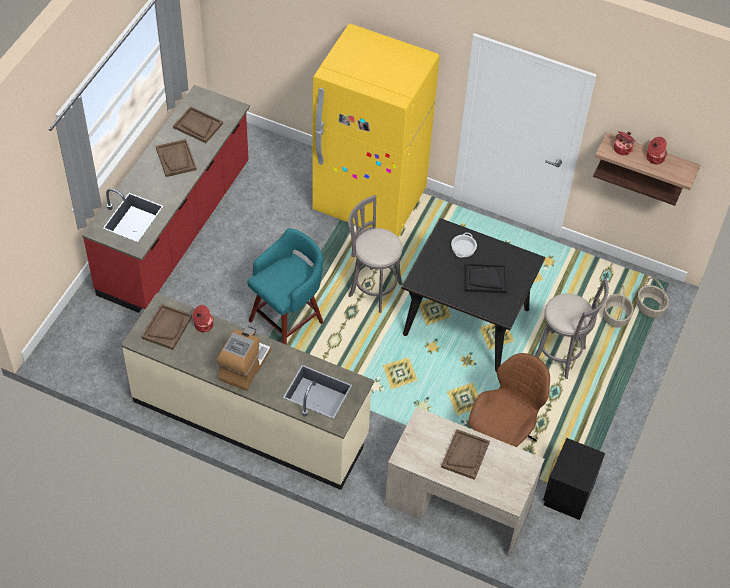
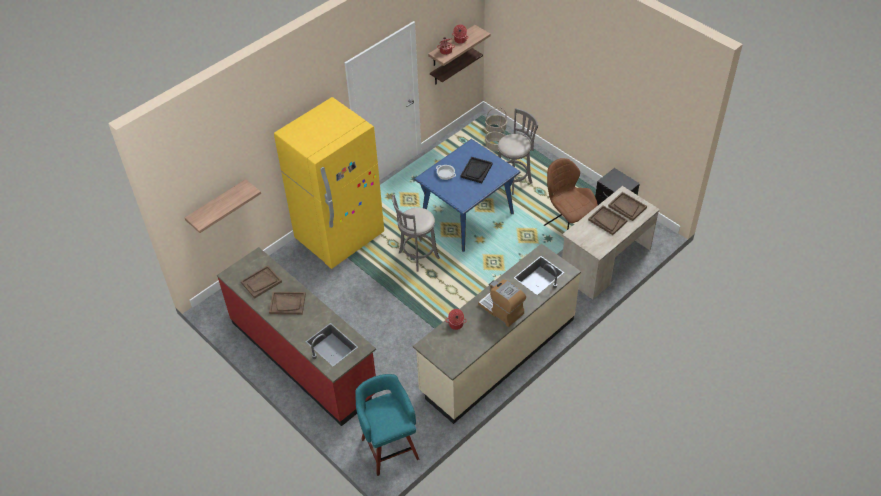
camera: 65 degrees left, 5 degrees down
(167, 327) = (448, 346): brown tray -> brown tray (627, 207)
(263, 35) = (217, 205): none -> shelf
(288, 320) = (422, 311): turquoise stool -> turquoise stool (389, 447)
(466, 322) = (467, 216): black dining table -> blue dining table

